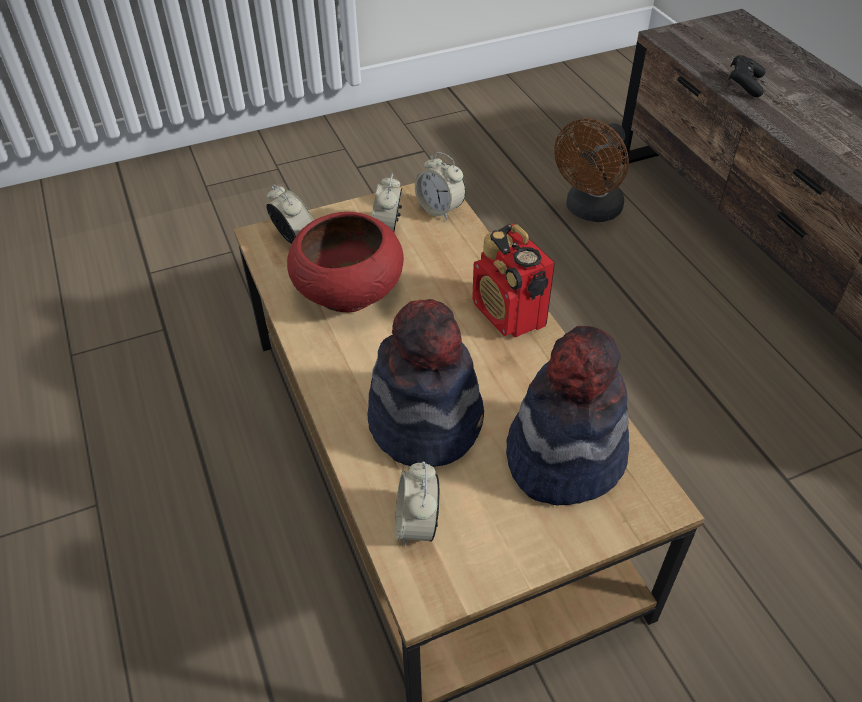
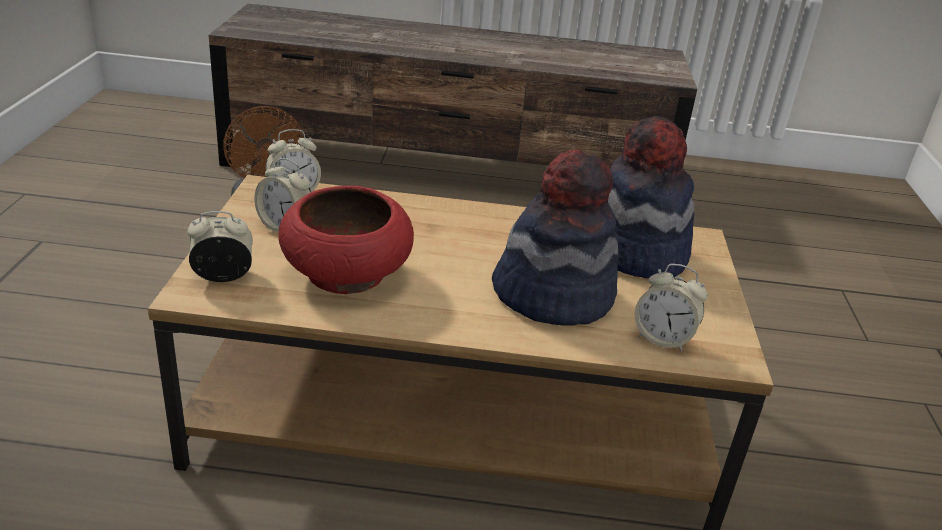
camera: 65 degrees left, 15 degrees down
(509, 315) = (467, 216): radio -> none
(744, 85) = (339, 39): black game controller -> none

